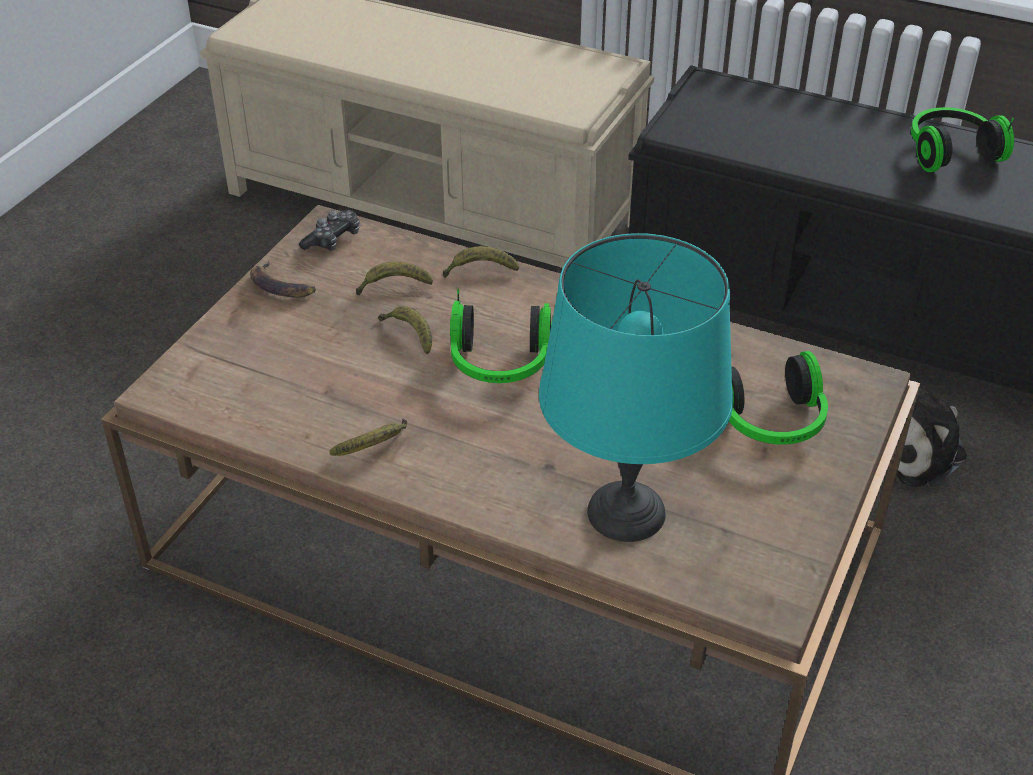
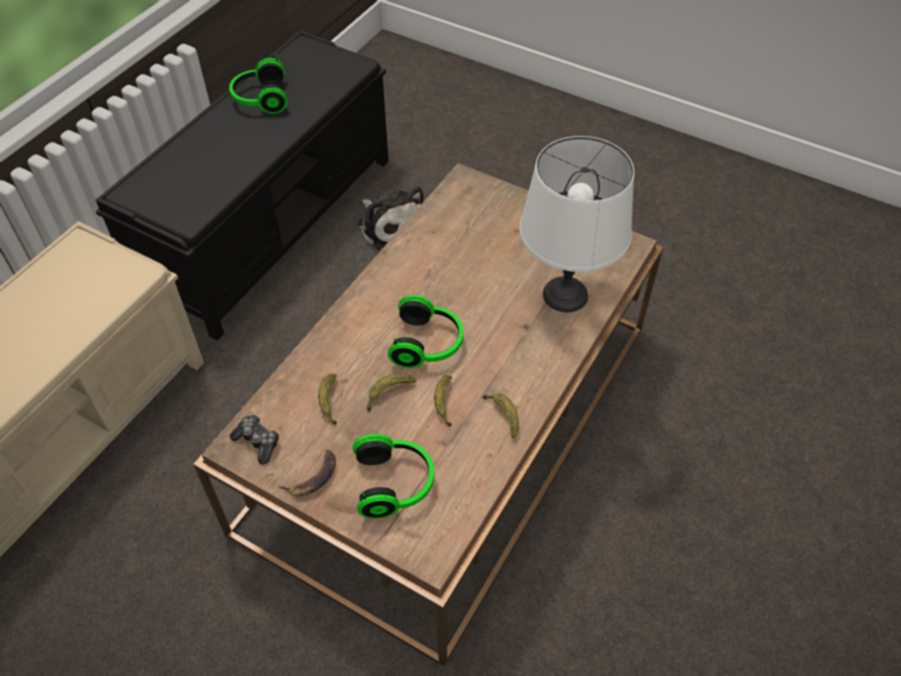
camera: 85 degrees left, 10 degrees up
(480, 270) = (321, 349): banana -> banana (443, 403)
(624, 511) = (564, 295): turquoise table lamp -> white table lamp
(770, 423) = (495, 224): headphones -> headphones (395, 483)

